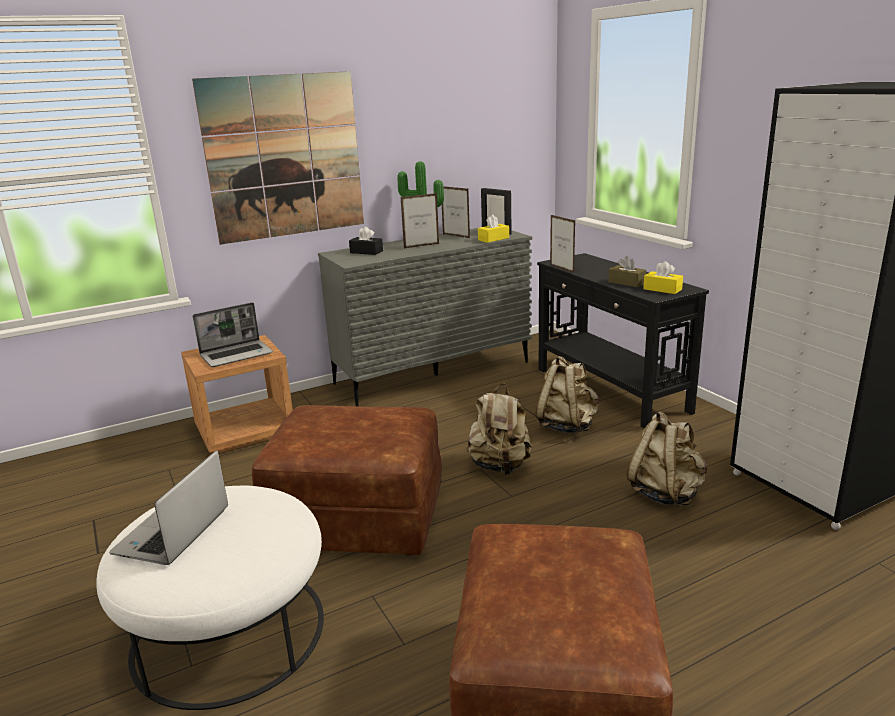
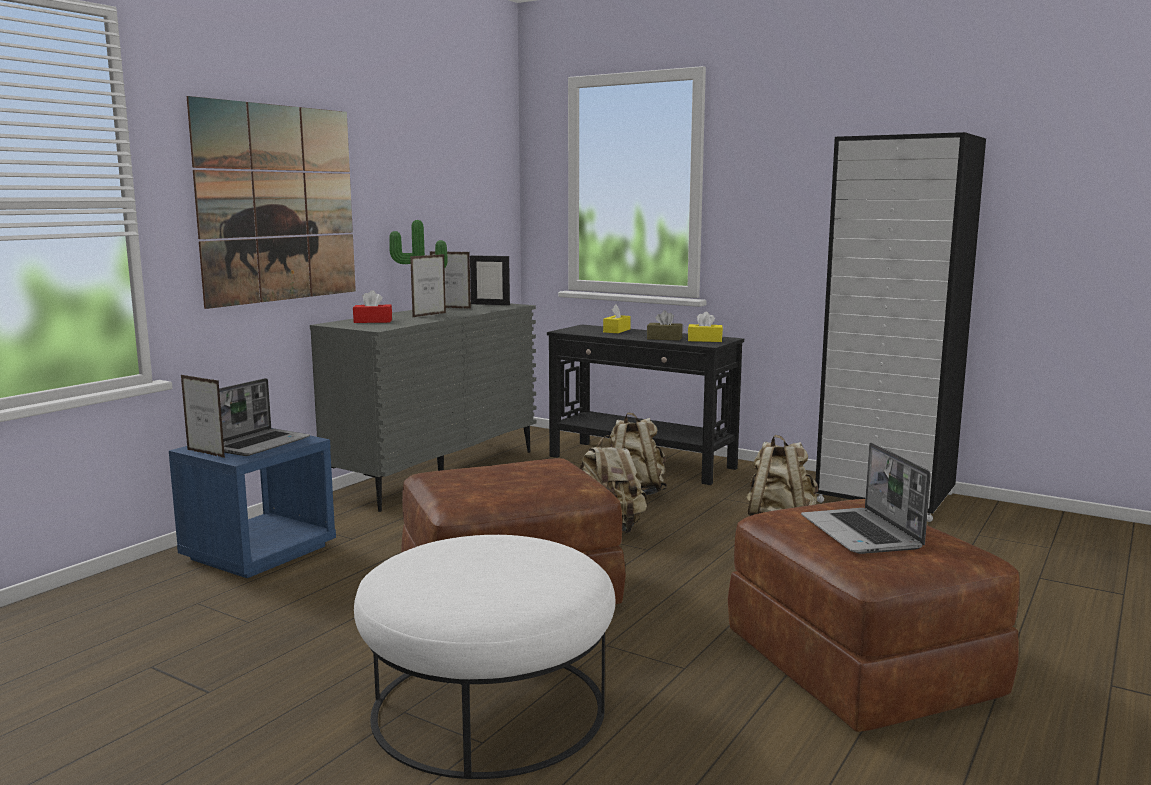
camera: 30 degrees left, 10 degrees down
(173, 533) = (448, 575): laptop -> laptop (862, 533)
(245, 431) = (259, 552): brown nightstand -> blue nightstand
(366, 252) = (373, 321): black tissue box -> red tissue box
(493, 239) = (499, 308): yellow tissue box -> yellow tissue box (616, 330)
(561, 269) = (583, 334): picture frame -> picture frame (206, 453)

